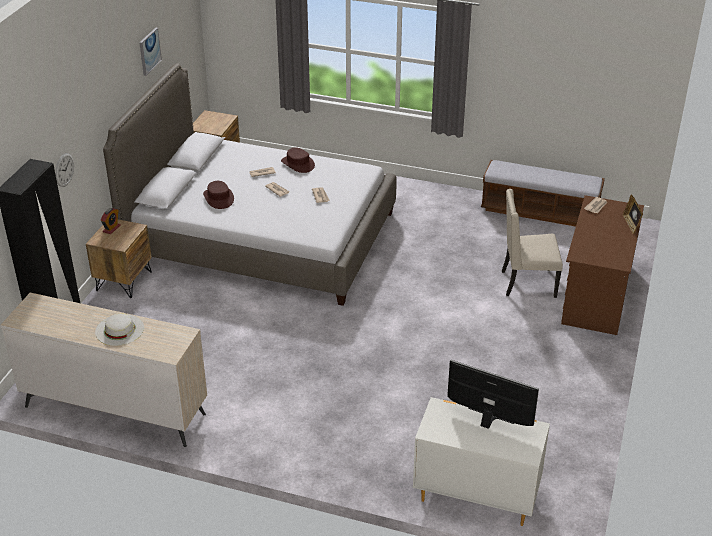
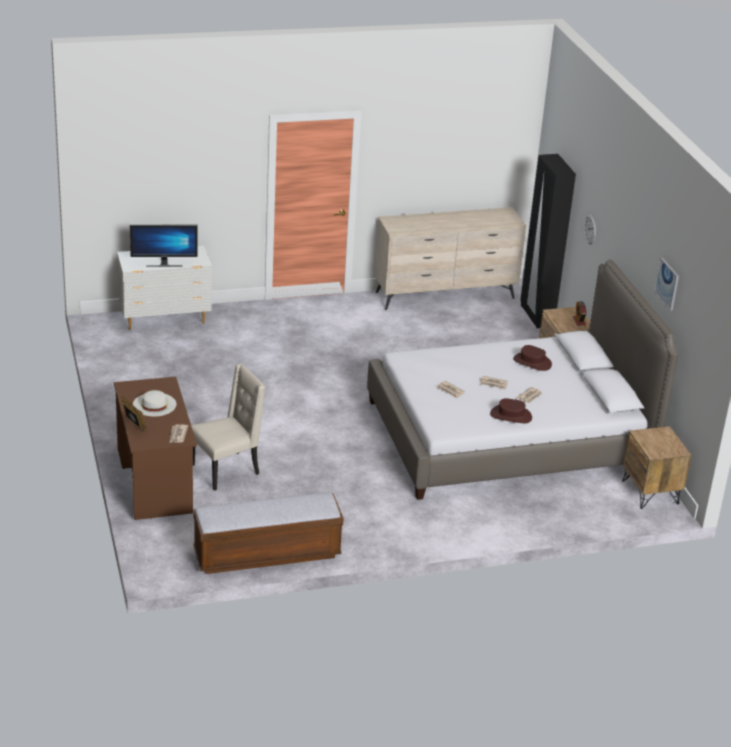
camera: 145 degrees right, 5 degrees down
(119, 330) = (437, 222): white hat -> white hat (154, 404)

